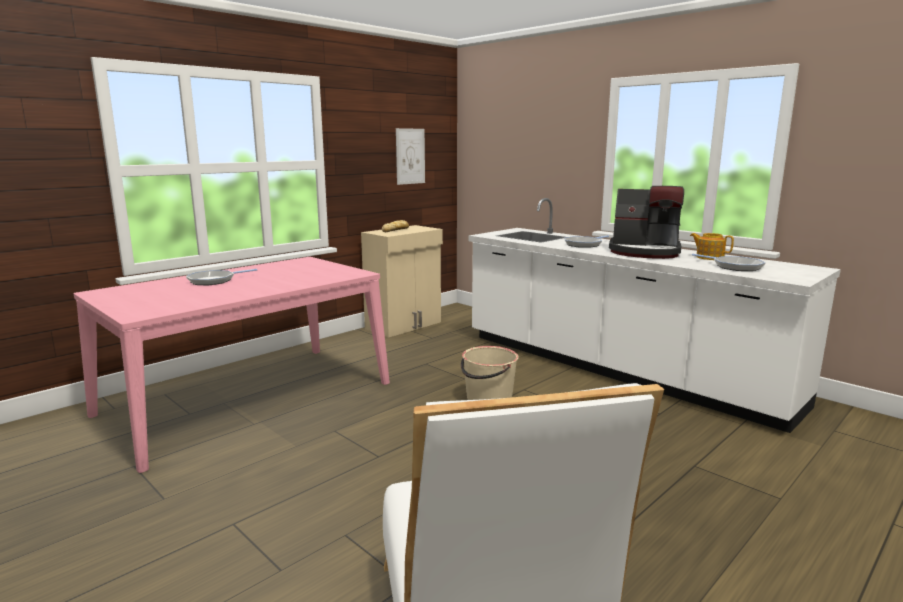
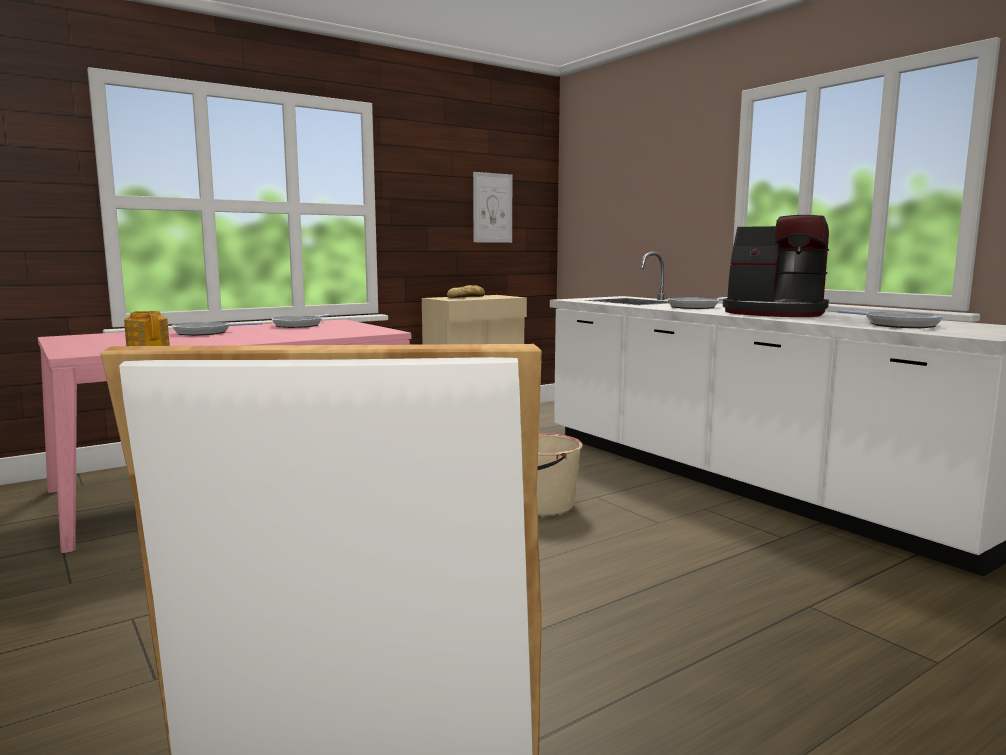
camera: 10 degrees right, 5 degrees down
(281, 267) = (299, 325): none -> frying pan
(709, 257) = (866, 318): teapot -> teapot (148, 347)

